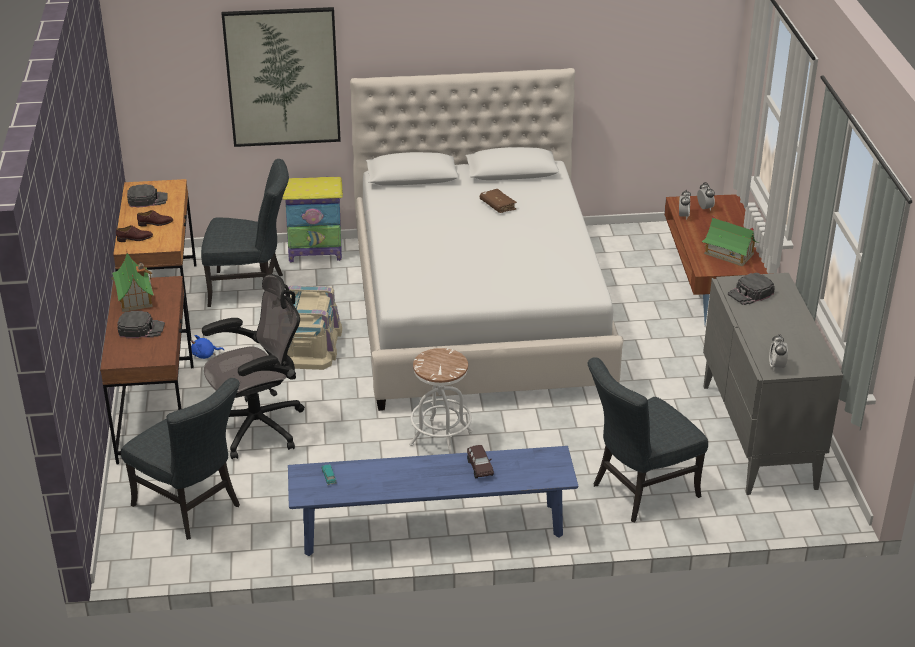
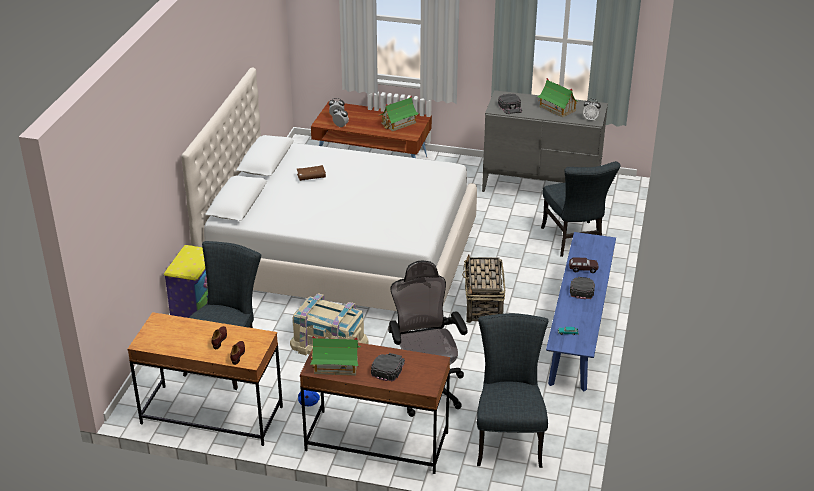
camera: 70 degrees left, 0 degrees up
(147, 199) = (172, 338): black cap -> black cap (582, 289)
(192, 507) = (508, 439): grey chair -> grey chair turned 60 degrees counterclockwise
(282, 77) = (150, 184): picture -> none
(441, 438) = (483, 305): white stool -> basket
(782, 332) = (557, 108): none -> toy house

